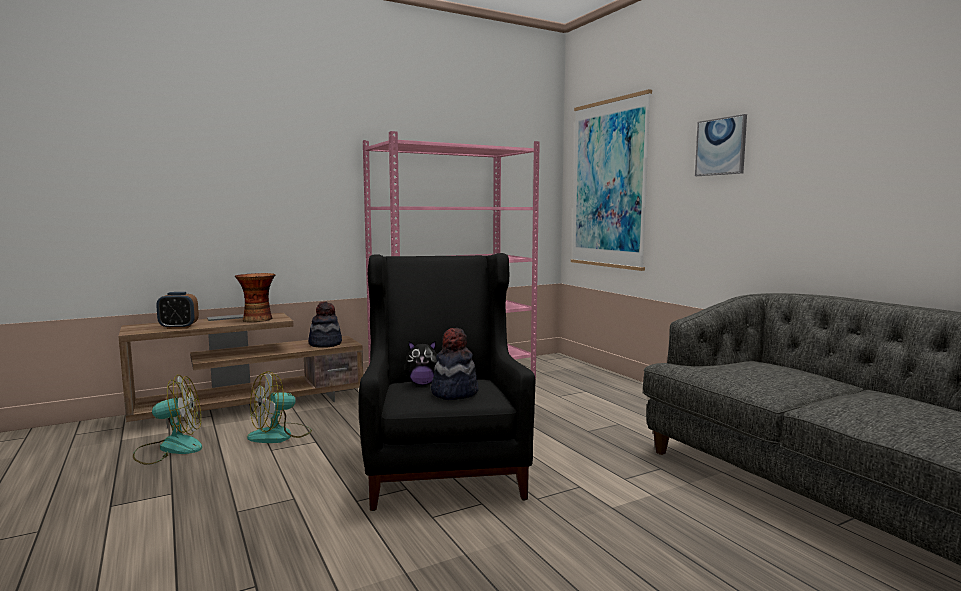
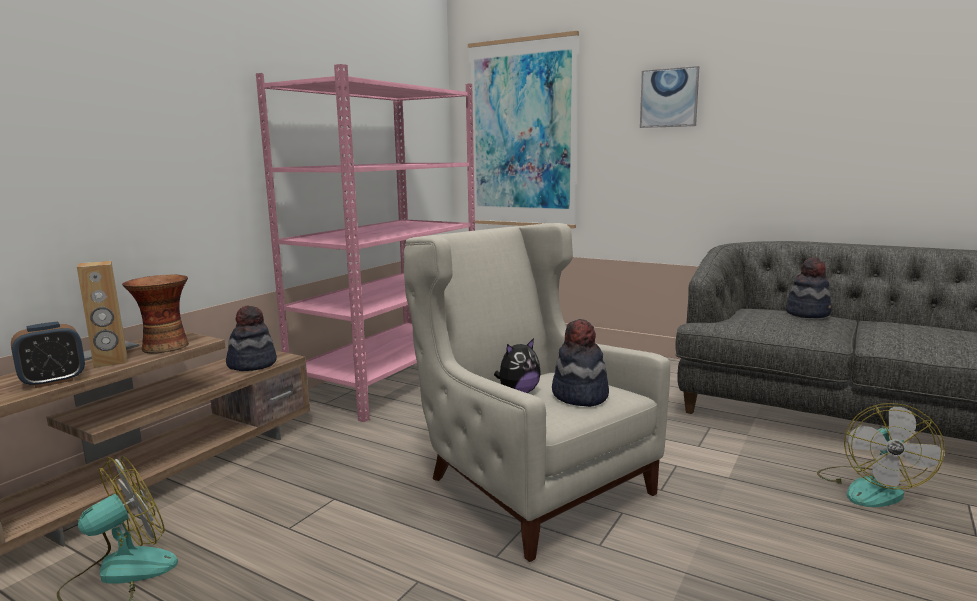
camera: 30 degrees left, 5 degrees up
(219, 323) = (111, 362): none -> brown speaker
(280, 435) = (271, 504): fan -> fan (871, 487)
(443, 467) = (528, 484): black armchair -> beige armchair
(799, 372) = (808, 313): none -> hat

